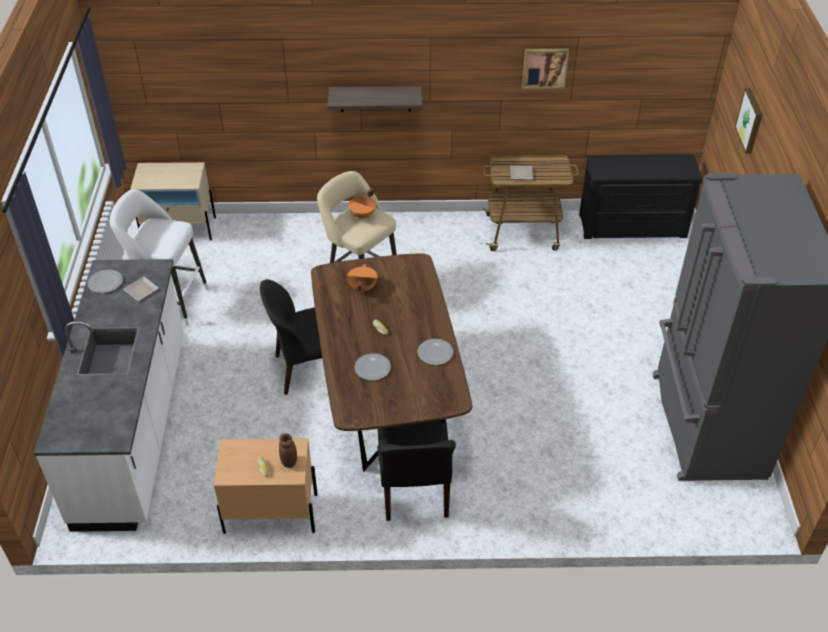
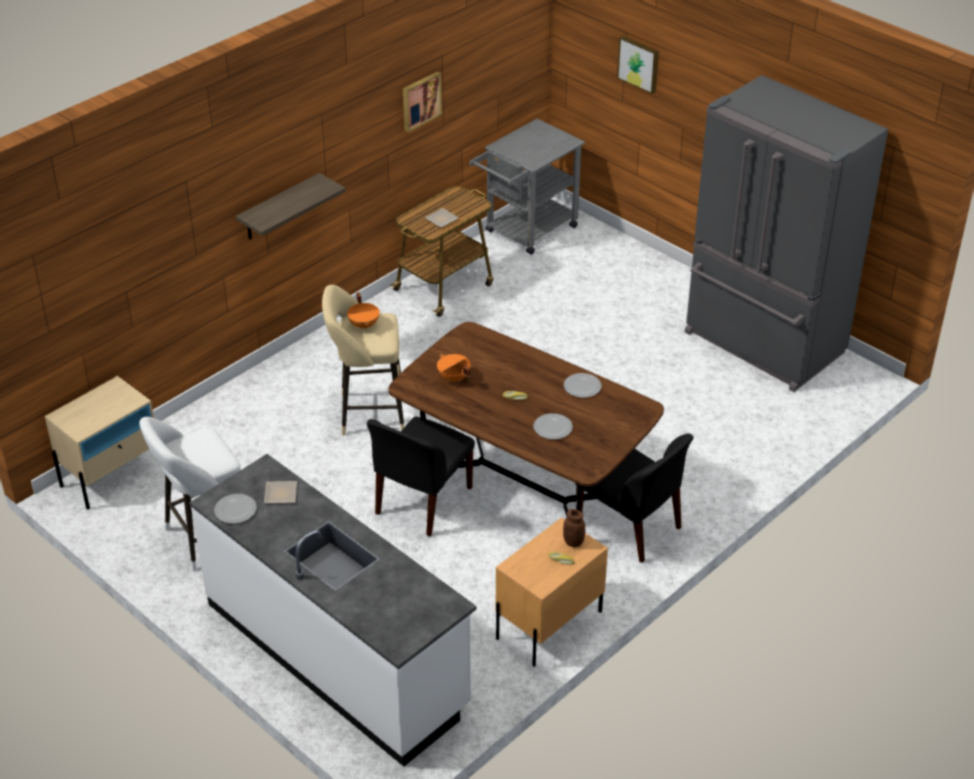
camera: 45 degrees left, 5 degrees down
(633, 227) = (526, 232): black dresser -> grey cart

